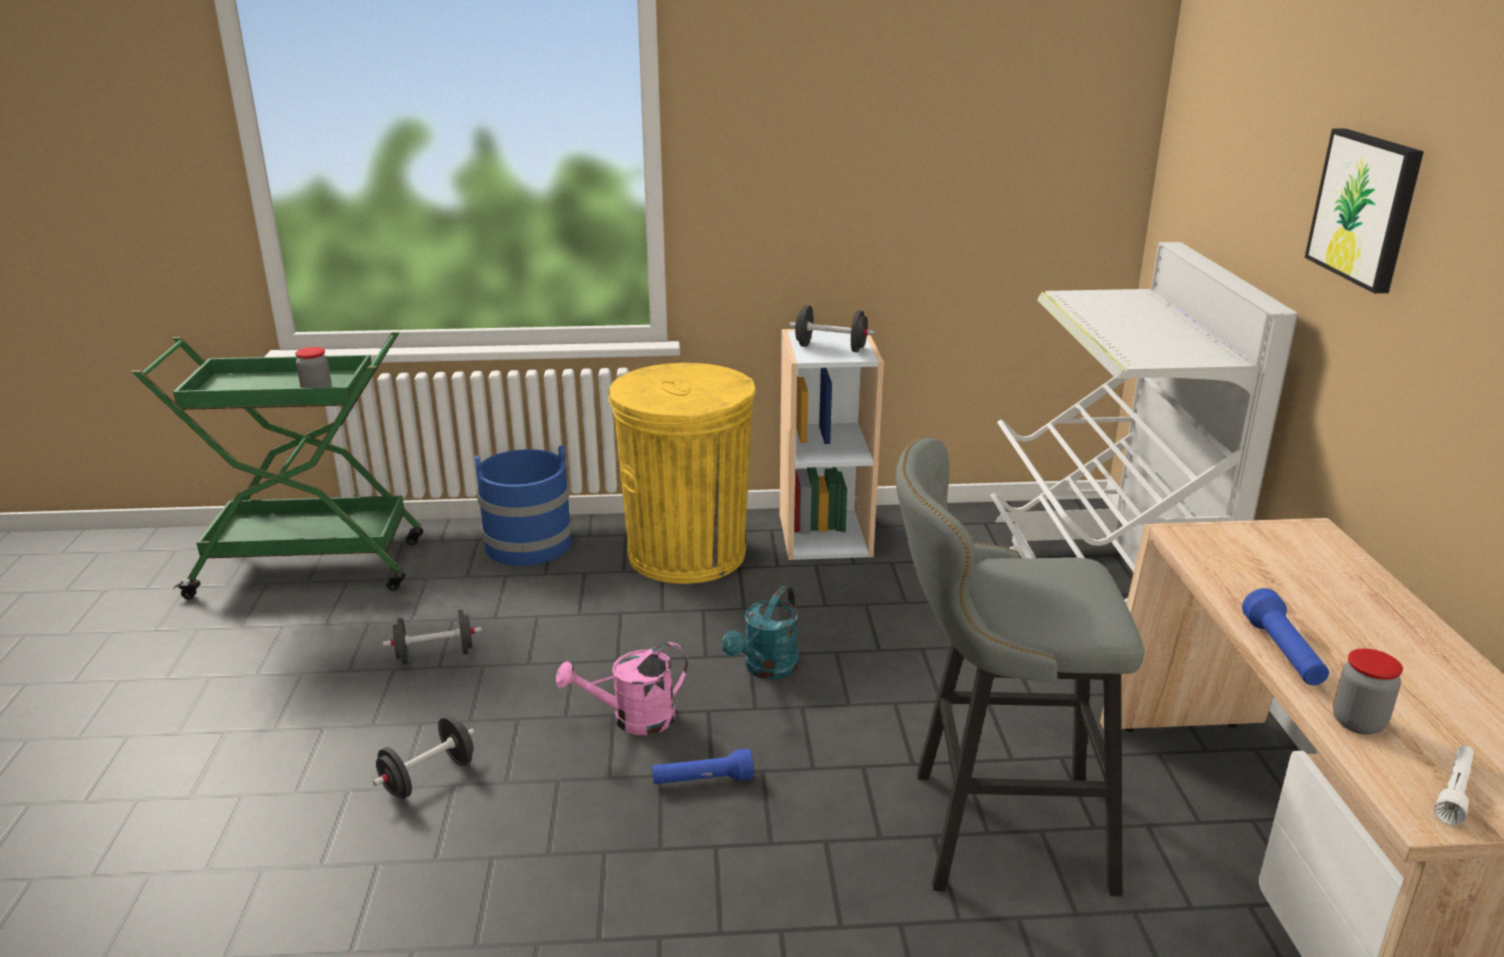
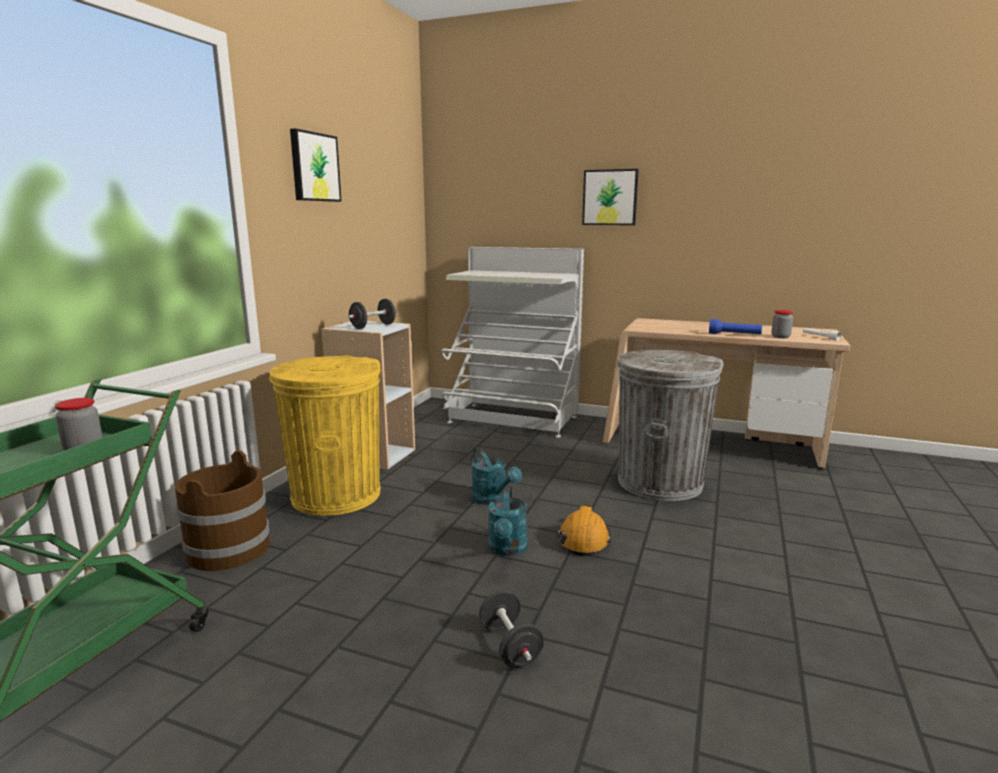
camera: 65 degrees left, 10 degrees down
(435, 655) = (341, 620): black dumbbell -> none
(528, 544) = (228, 549): blue bucket -> brown bucket
(633, 720) = (507, 549): pink watering can -> turquoise watering can
(702, 781) = (583, 539): blue flashlight -> orange hard hat
(815, 90) = (314, 167): none -> picture
(984, 829) = (659, 482): grey stool -> grey trash can

